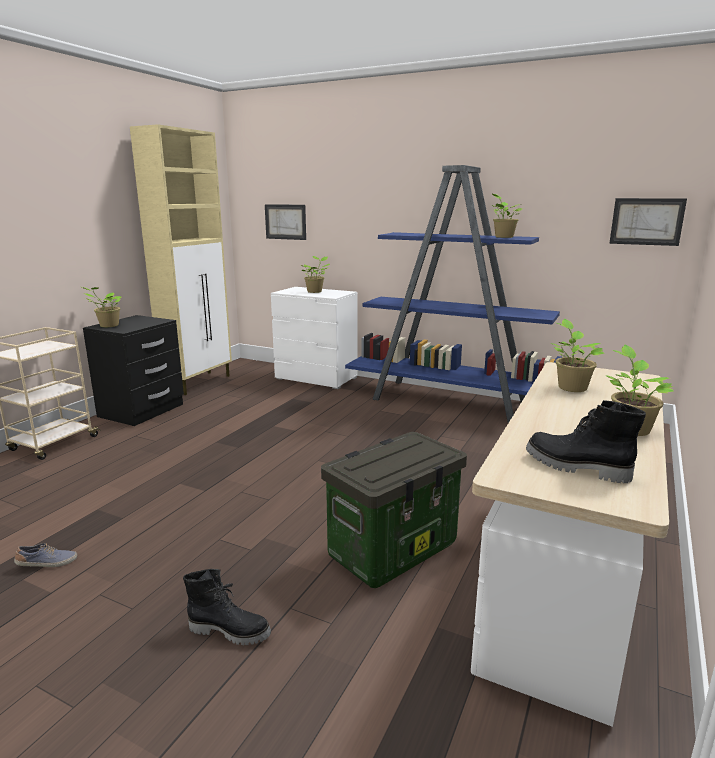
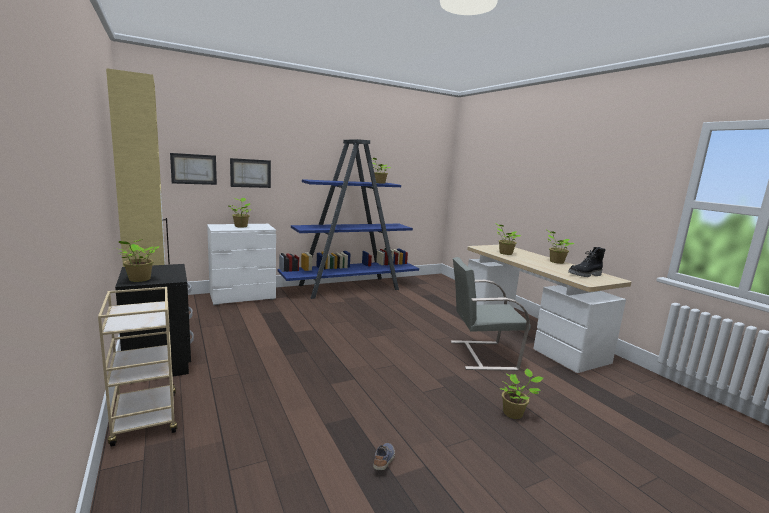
camera: 55 degrees left, 5 degrees down
(230, 630) = (514, 413): black boot -> potted plant
(393, 549) = (481, 355): storage box -> grey chair
(646, 221) = (429, 175): picture -> picture (250, 173)

